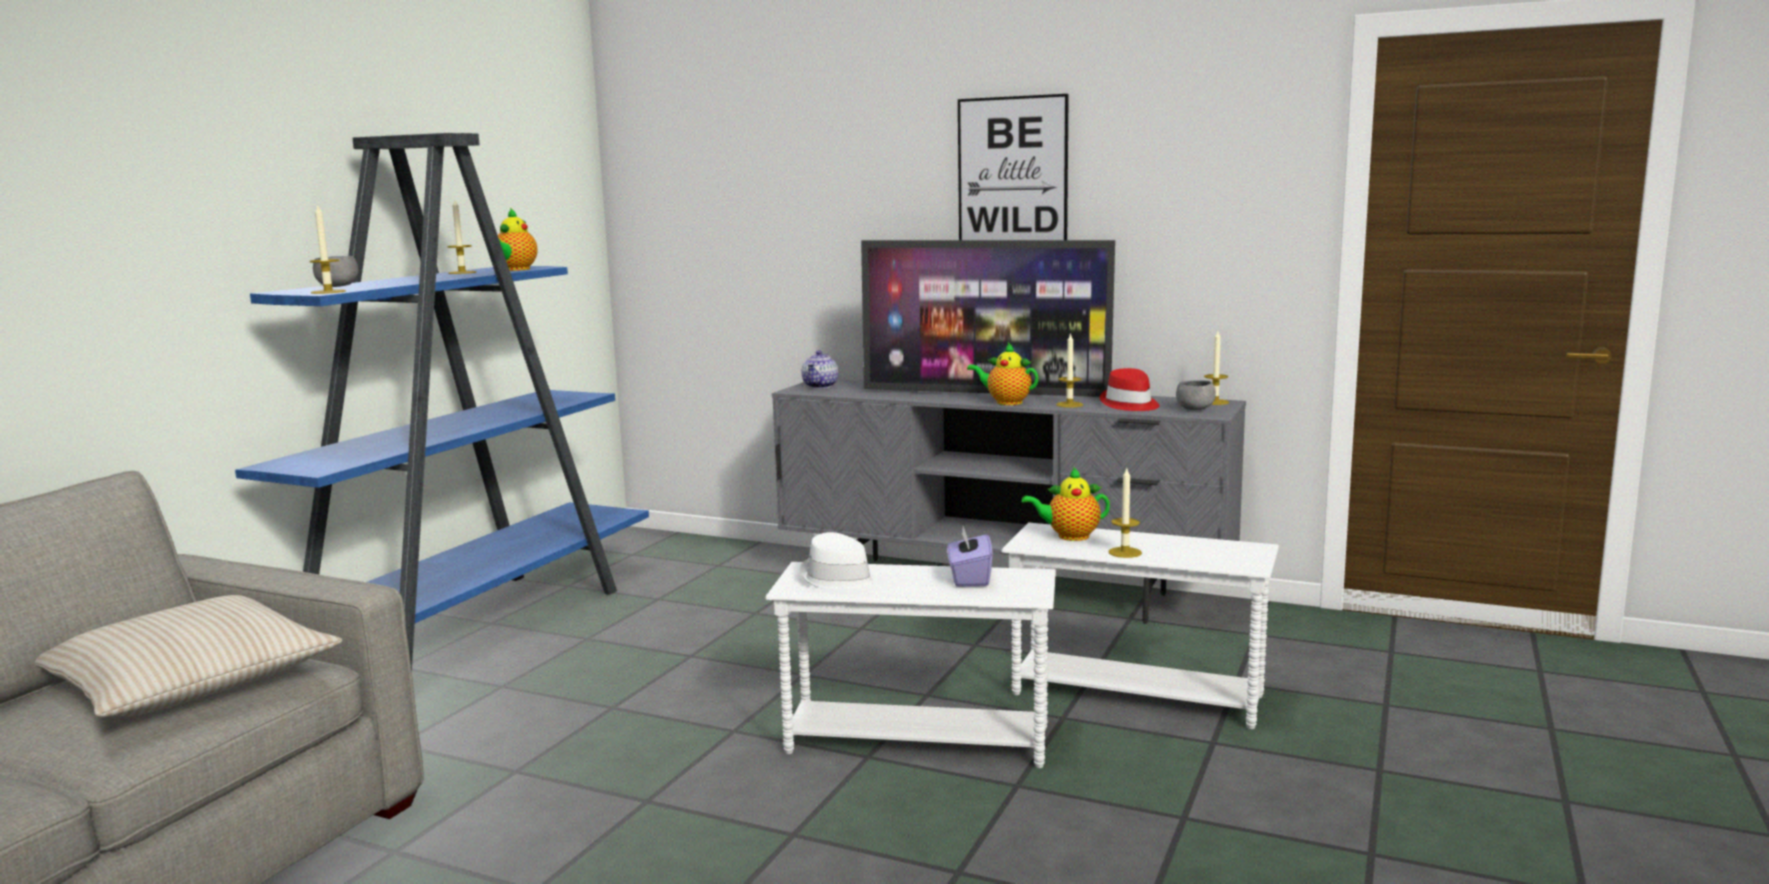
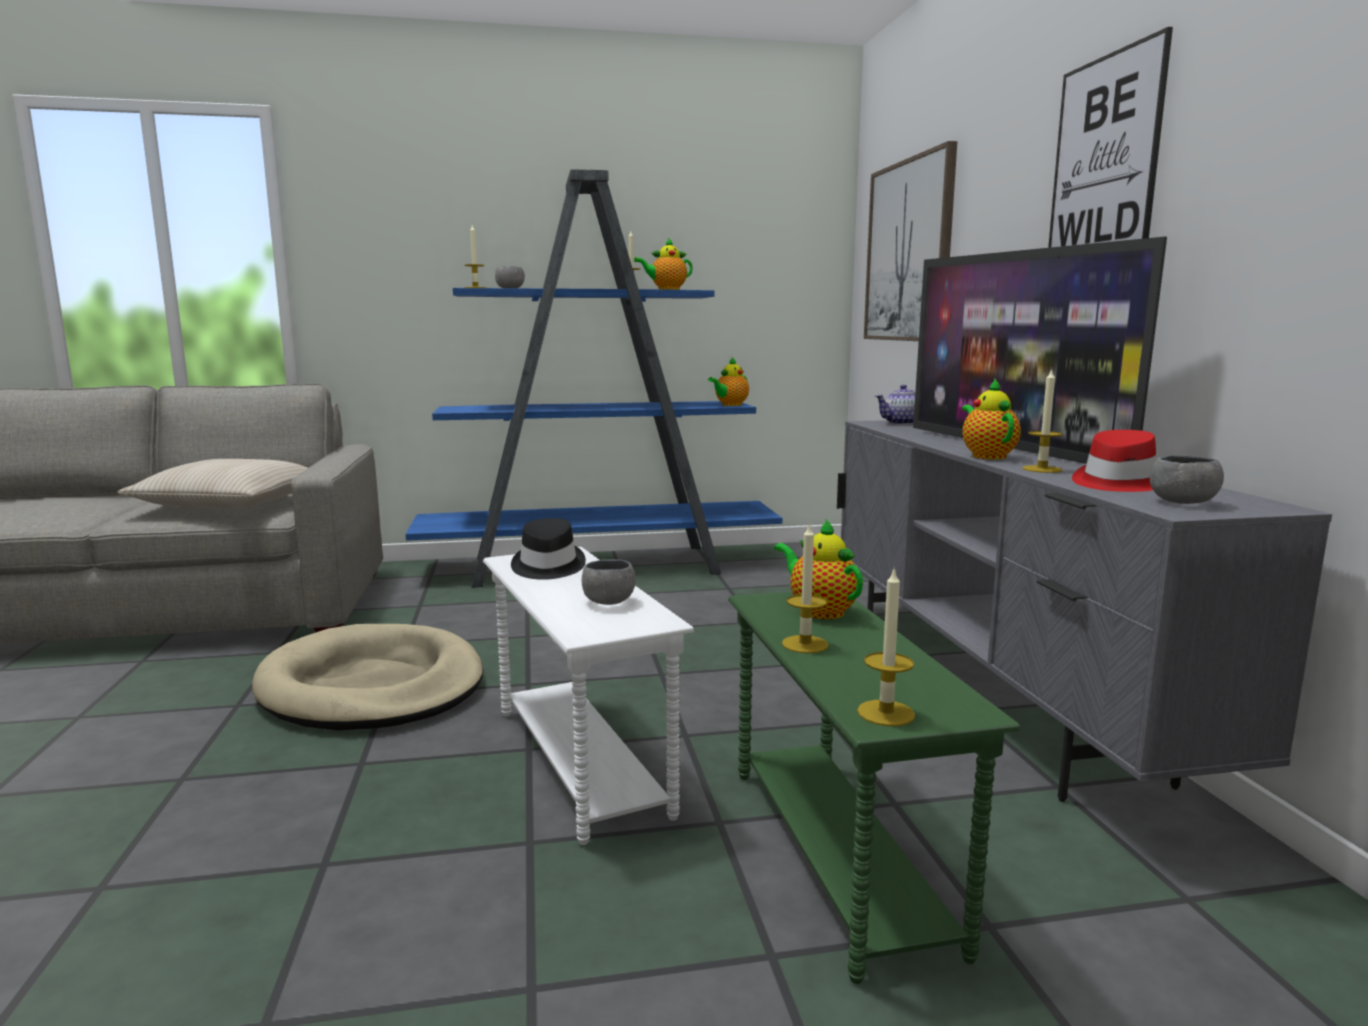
camera: 55 degrees right, 0 degrees up
(580, 396) = (730, 405): none -> teapot
(613, 805) = (372, 686): none -> beige dog bed
(731, 215) = (908, 251): none -> picture
(840, 580) = (547, 566): white hat -> black hat
(969, 578) = (609, 602): purple tissue box -> grey bowl
(1136, 695) = (839, 853): white side table -> green side table
(1215, 402) = (1260, 504): candle -> candle (886, 713)

